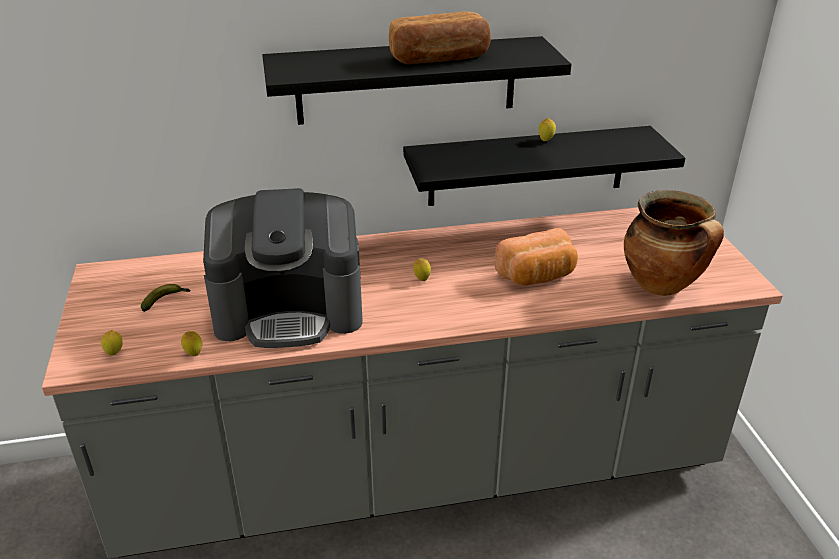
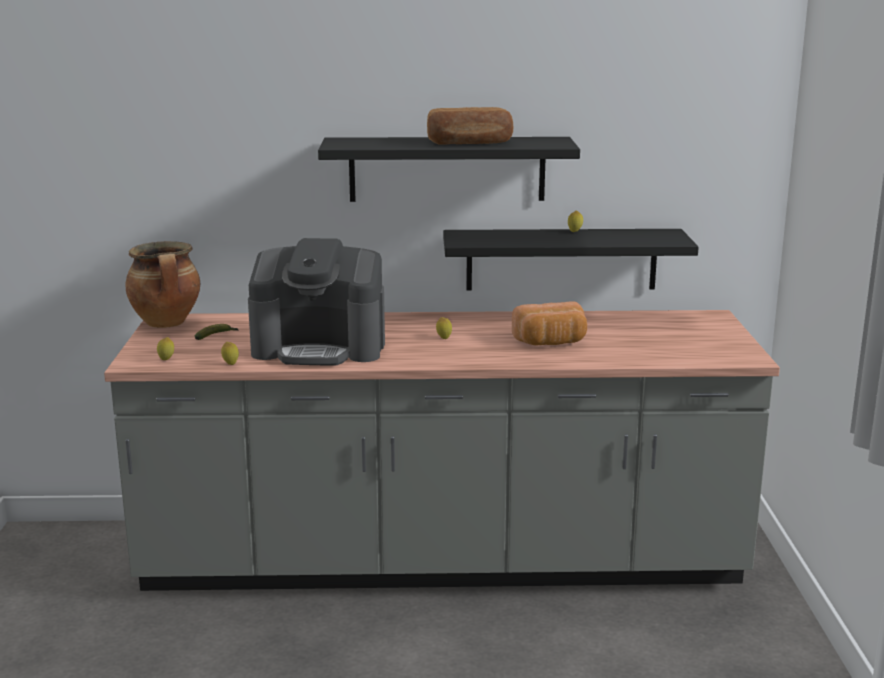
camera: 10 degrees right, 15 degrees down
(662, 286) = (666, 355): cooking pot -> cooking pot (167, 323)

